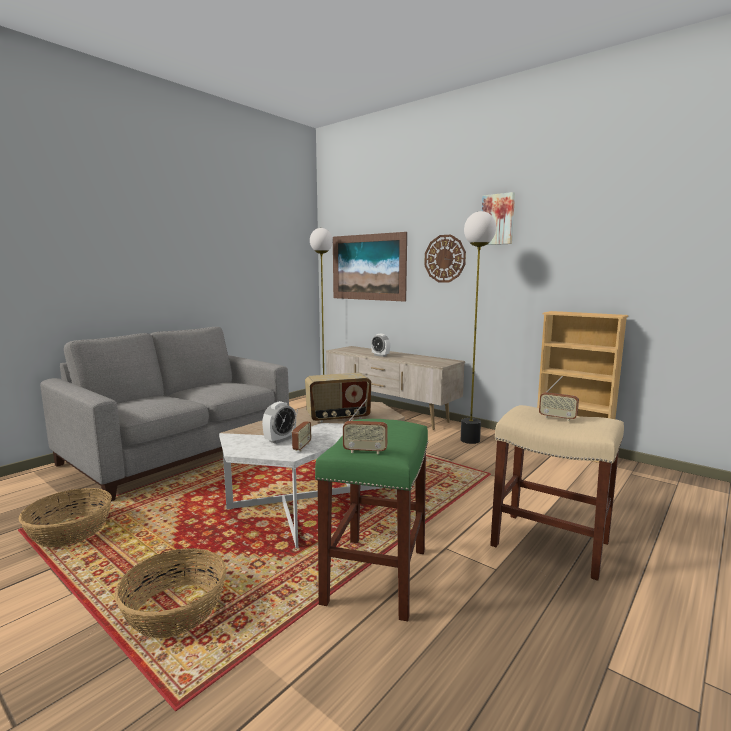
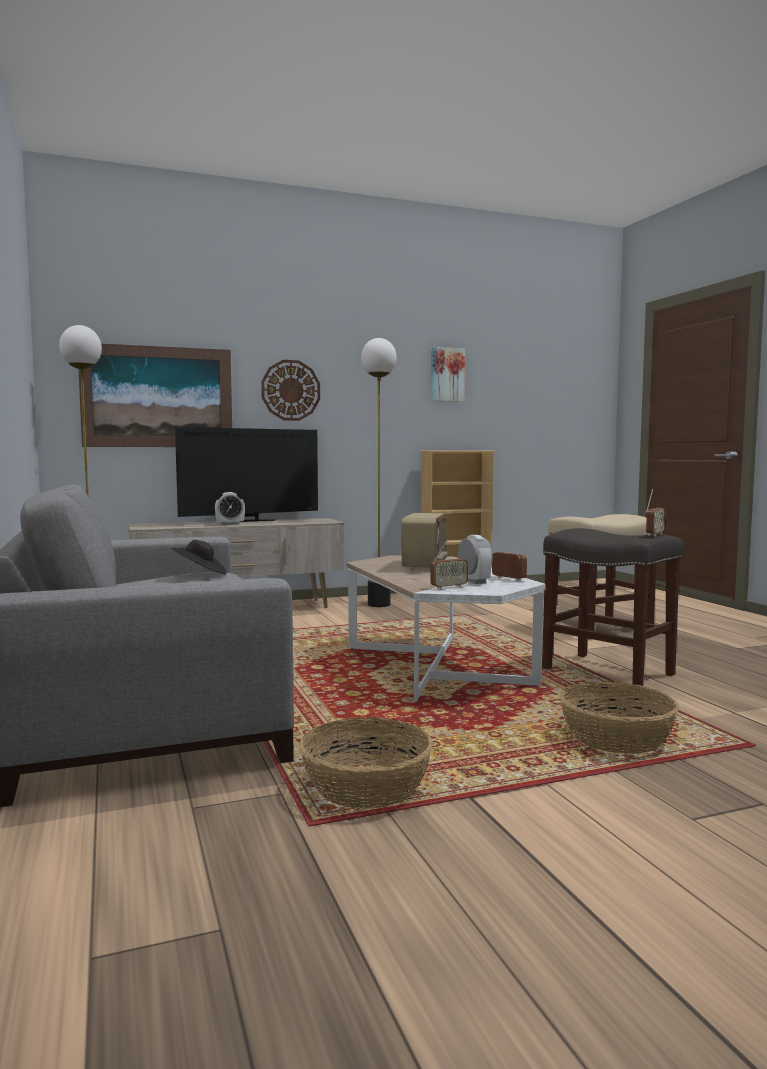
camera: 60 degrees left, 5 degrees down
(230, 386) = (200, 574): none -> black hat
(376, 577) = (609, 672): green stool -> grey stool
(404, 355) = (250, 521): none -> television
(498, 219) = (356, 349): picture -> picture (446, 375)
(557, 418) = (603, 517): radio -> radio (448, 587)

